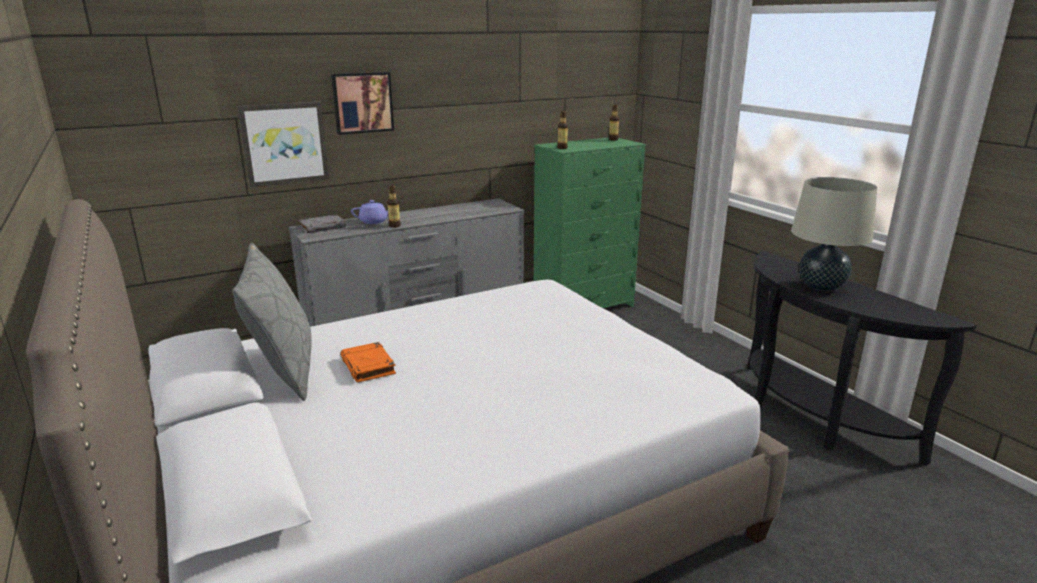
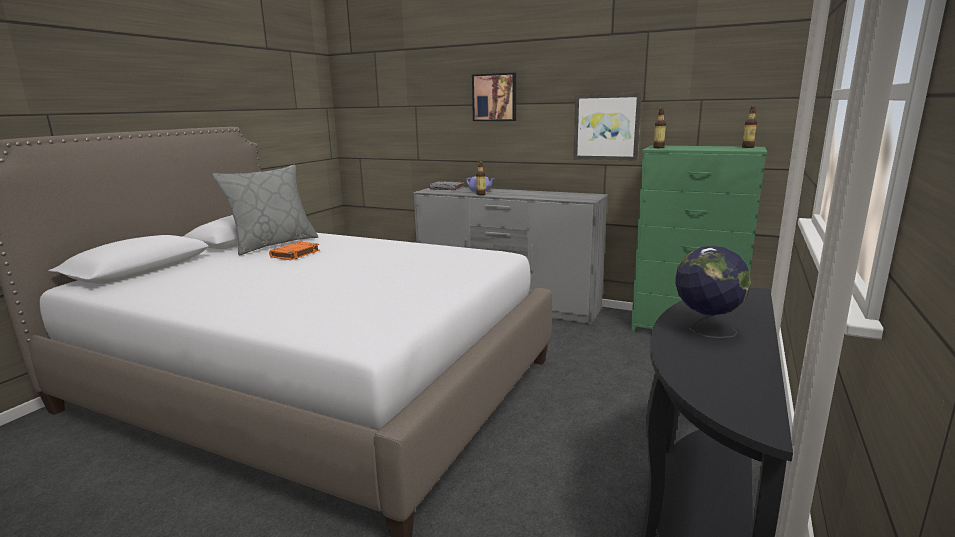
camera: 55 degrees right, 5 degrees down
(284, 143) = (440, 125): picture -> picture (606, 127)
(821, 287) = (706, 330): beige table lamp -> globe

